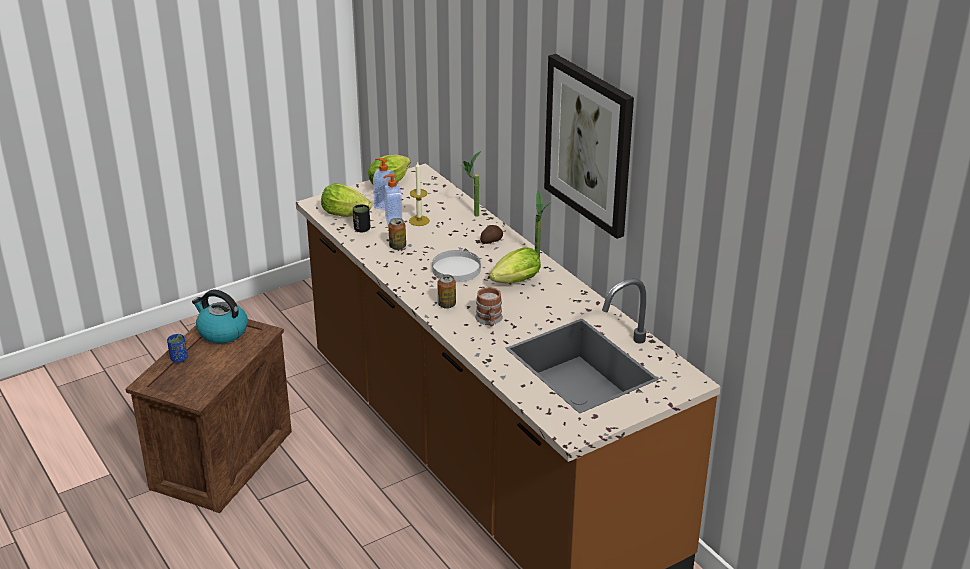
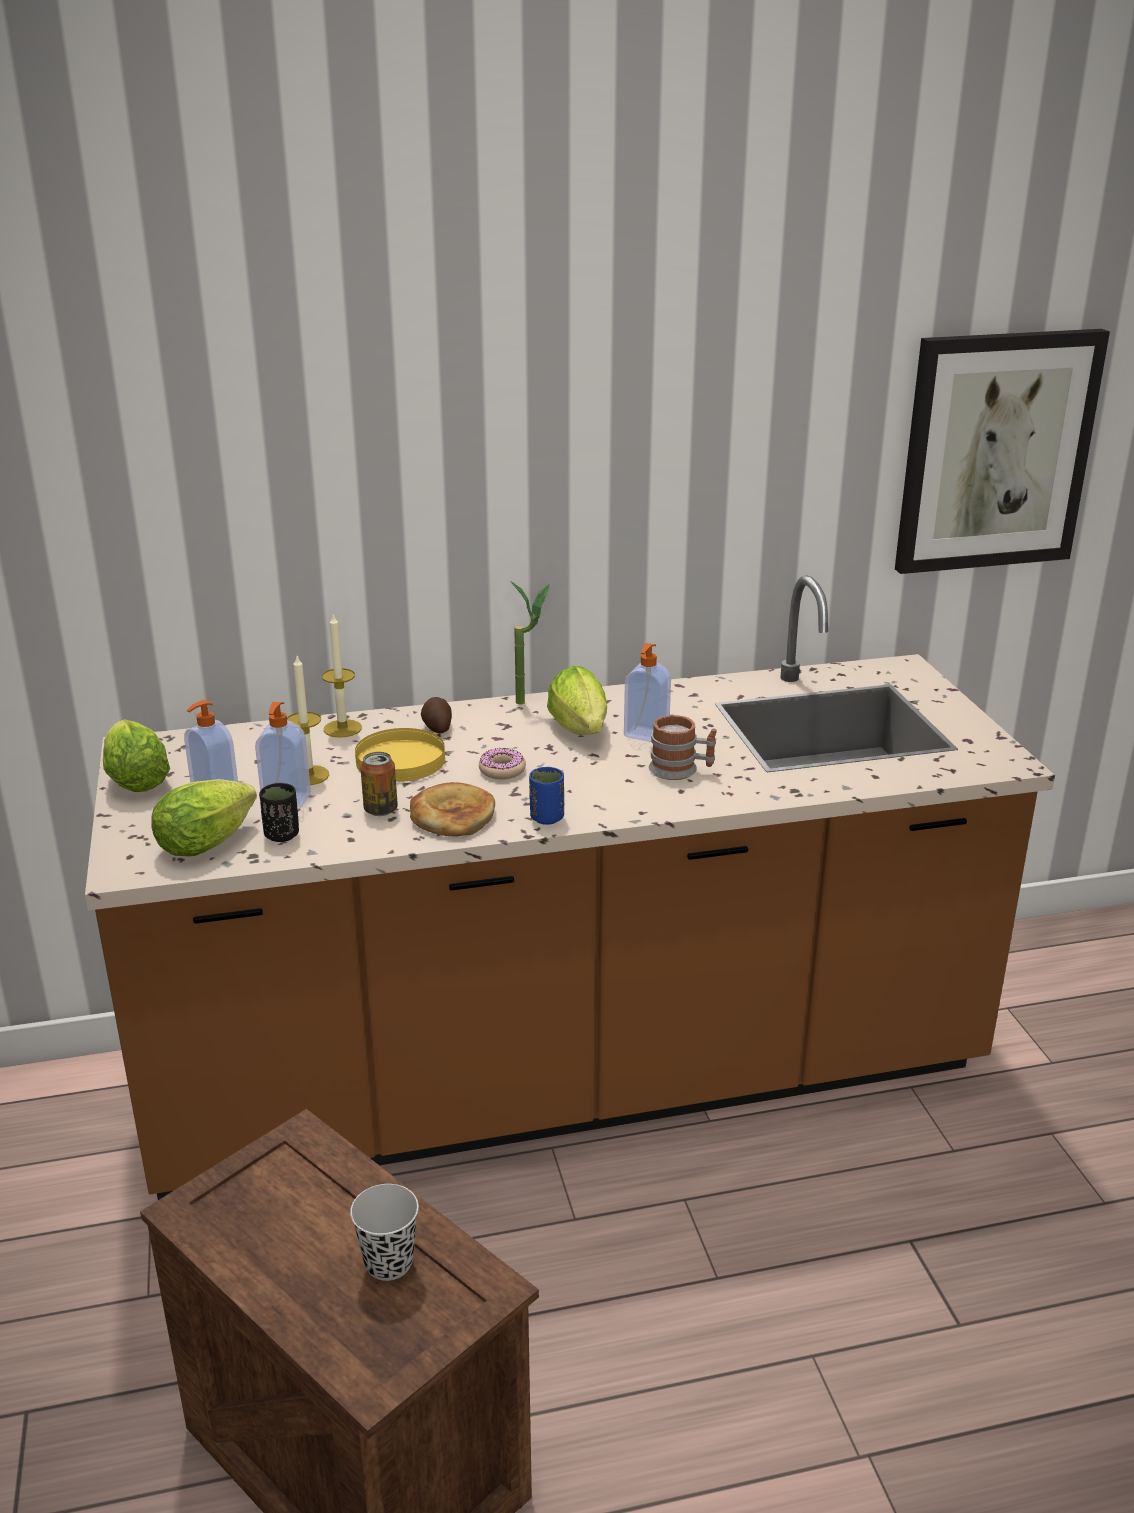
camera: 70 degrees left, 5 degrees down
(179, 358) = (305, 1301): blue cup -> blue cup (547, 818)
(203, 372) = (388, 1262): none -> black cup
(222, 332) = (248, 1207): kettle -> none
(402, 266) = (452, 815): none -> bread
(446, 304) = (611, 797): can -> none
(449, 239) = (400, 760): none -> yellow plate
(456, 269) = (502, 770): white plate -> donut
(472, 216) = (342, 728): potted plant -> candle
(523, 303) = (645, 735): none -> soap dispenser
(589, 144) = (597, 449): picture -> picture (995, 451)

